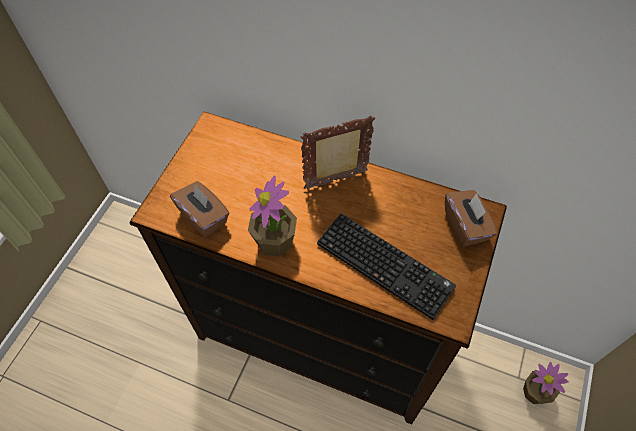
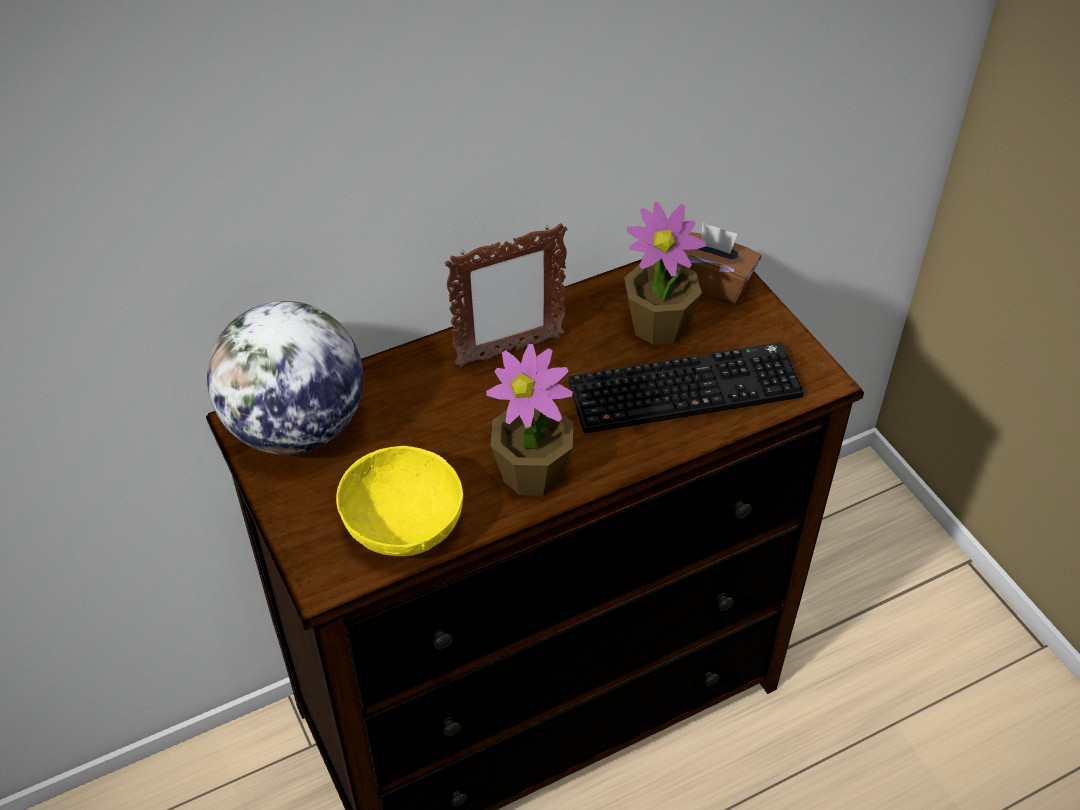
camera: 50 degrees left, 10 degrees down
(204, 217) = (403, 526): brown tissue box -> yellow bowl
(221, 143) = (296, 428): none -> globe
(336, 181) = (508, 351): picture frame -> picture frame turned 135 degrees counterclockwise
(535, 392) = (853, 518): potted plant -> potted plant (659, 325)

